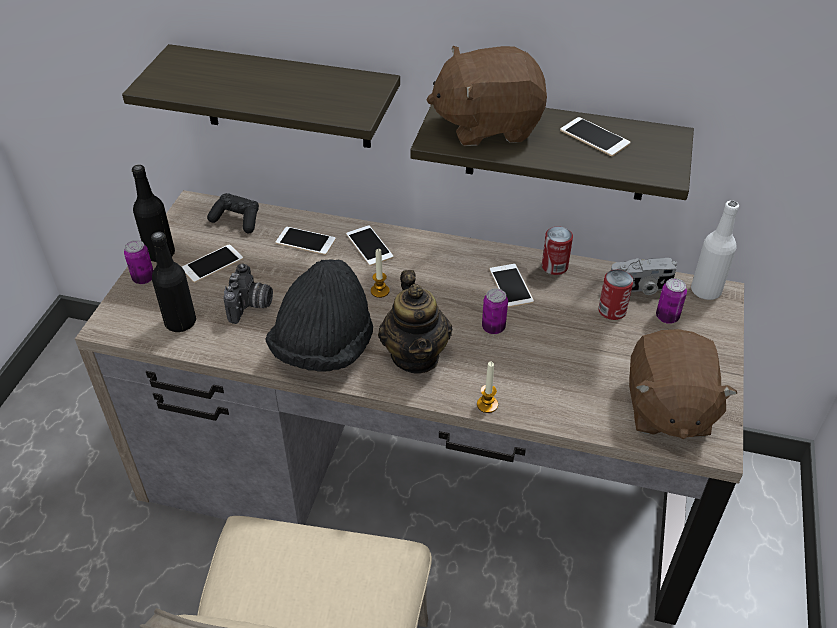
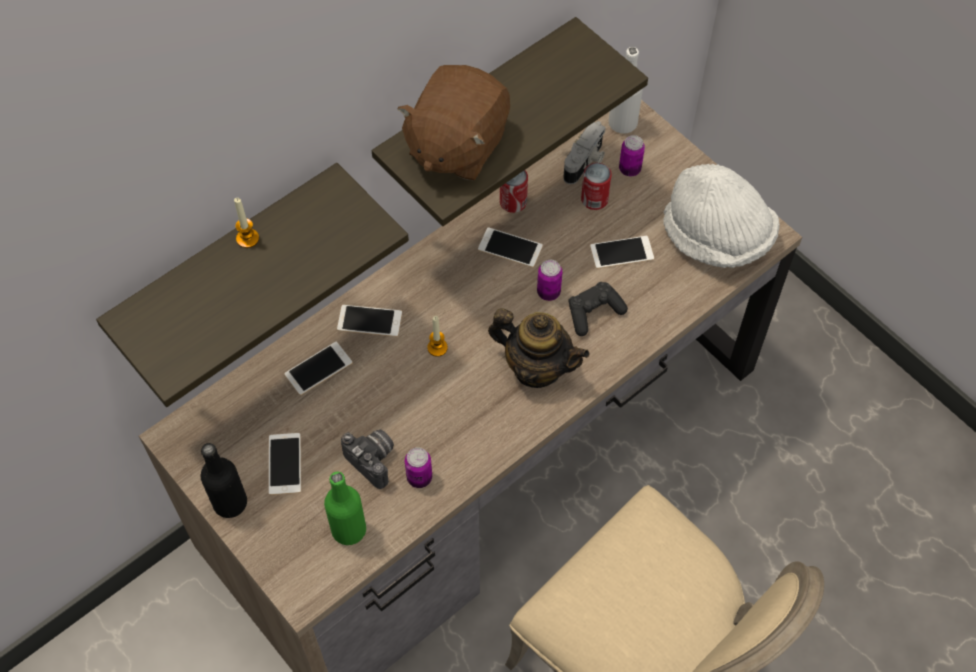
camera: 55 degrees left, 15 degrees up
(143, 278) = (256, 534): can -> can (419, 477)
(180, 322) = (349, 530): black bottle -> green bottle
(237, 220) = (235, 410): black game controller -> black game controller (593, 313)
(324, 348) = (474, 430): black hat -> none
(487, 404) = (627, 350): candle -> candle (247, 238)
(594, 137) = (534, 86): phone -> phone (621, 252)
(667, 409) = (716, 238): brown plush toy -> white hat

